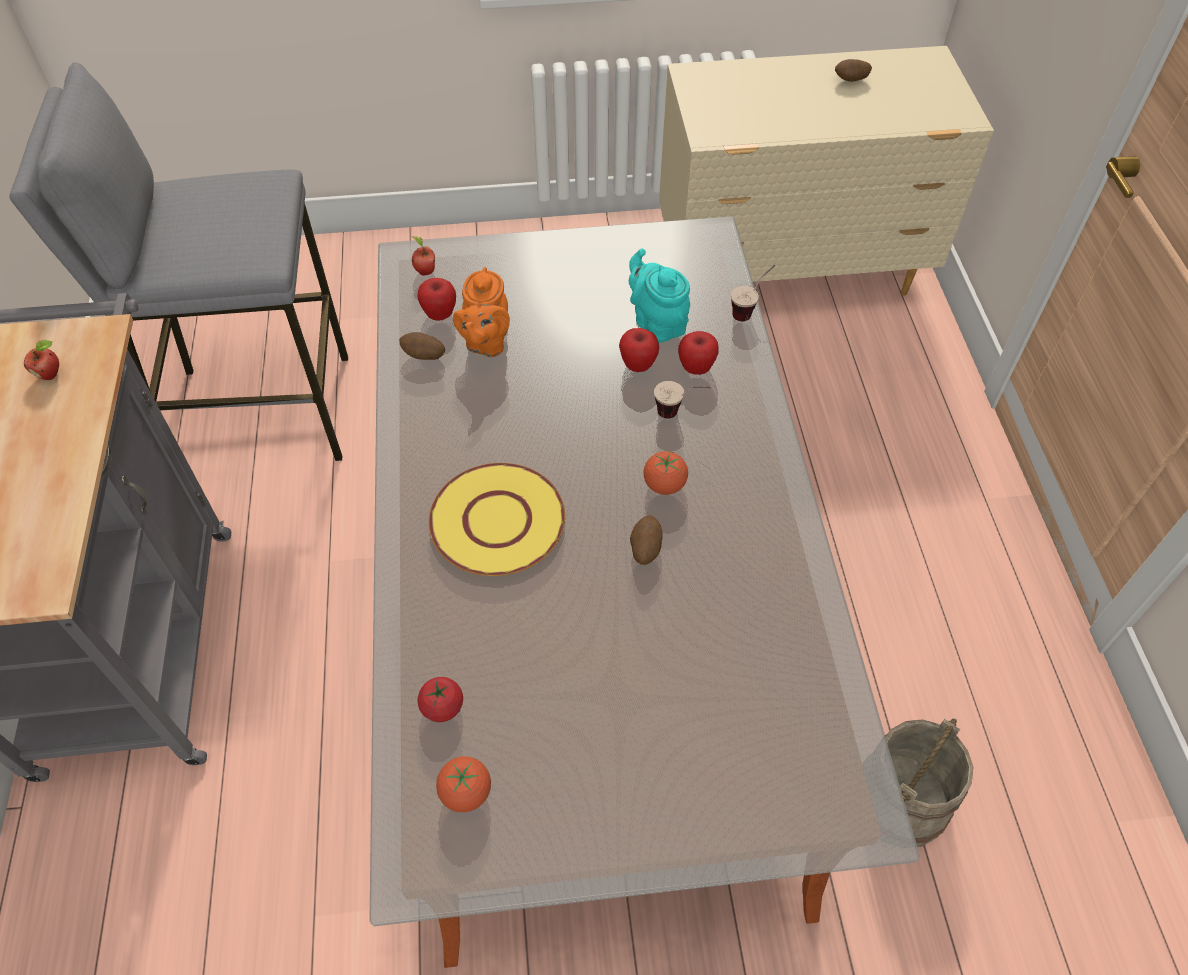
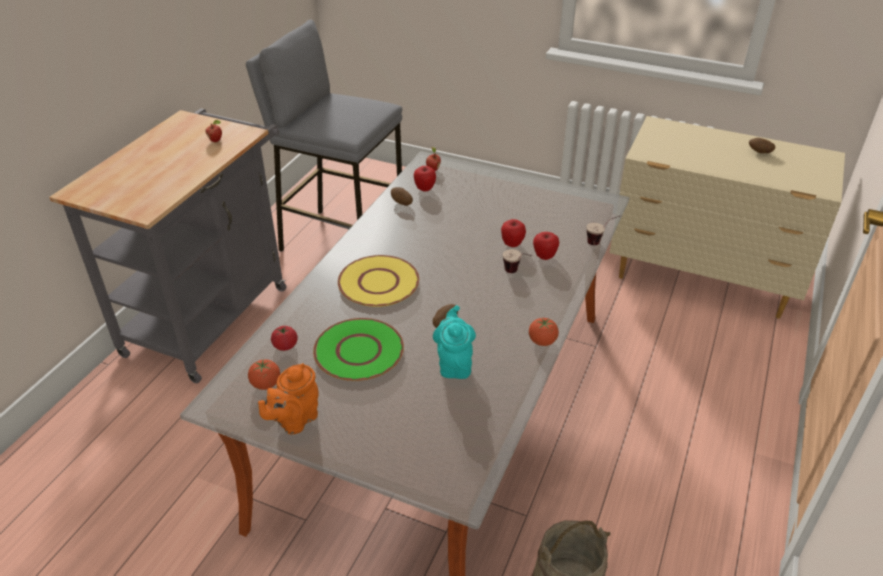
camera: 30 degrees right, 15 degrees down
(486, 342) = (438, 208): orange teapot -> orange teapot (294, 420)
(560, 658) = (359, 351): none -> green plate
(657, 322) = (540, 229): turquoise teapot -> turquoise teapot (454, 364)
(664, 485) = (480, 300): tomato -> tomato (542, 341)

